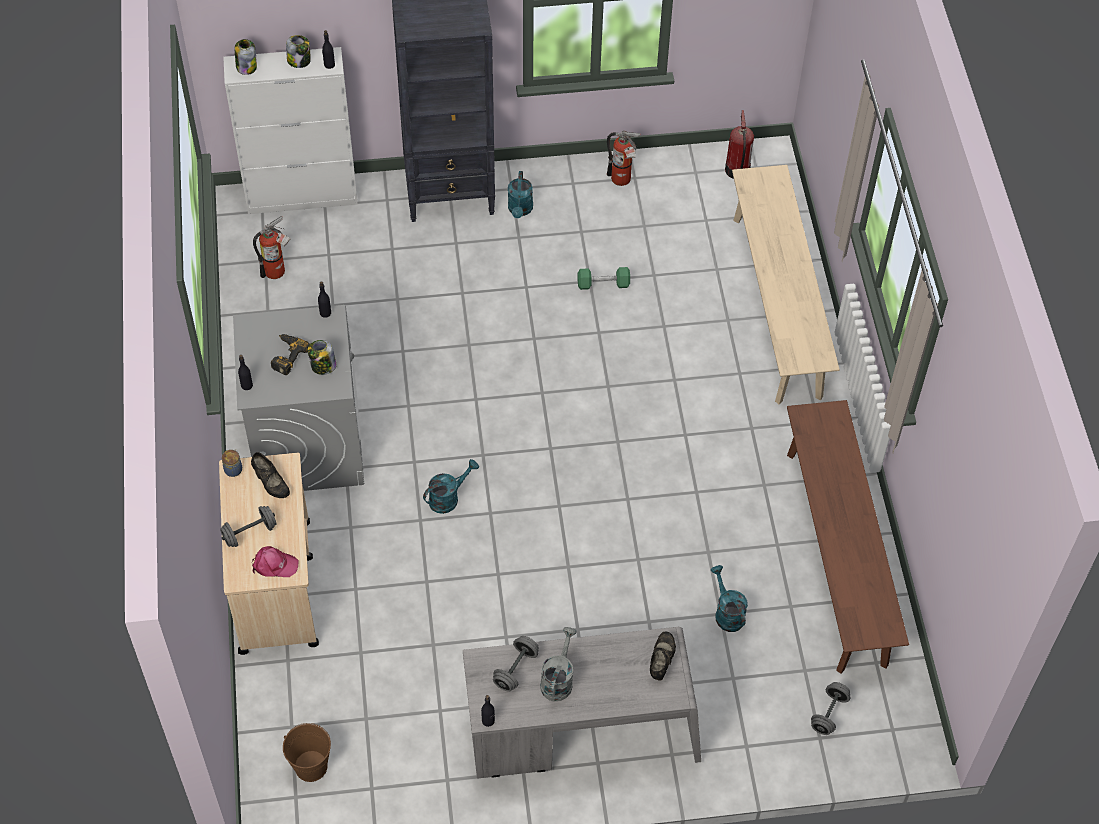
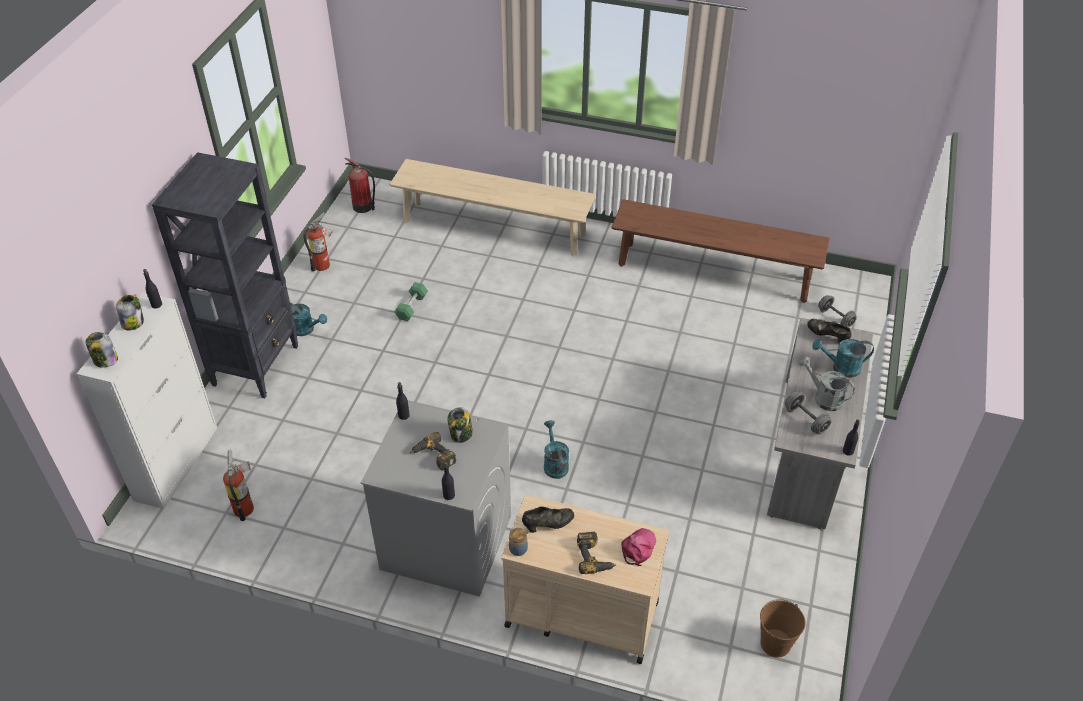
camera: 65 degrees left, 10 degrees down
(249, 533) = (595, 557): grey dumbbell -> power drill
(727, 613) = (735, 340): turquoise watering can -> turquoise watering can (841, 368)

